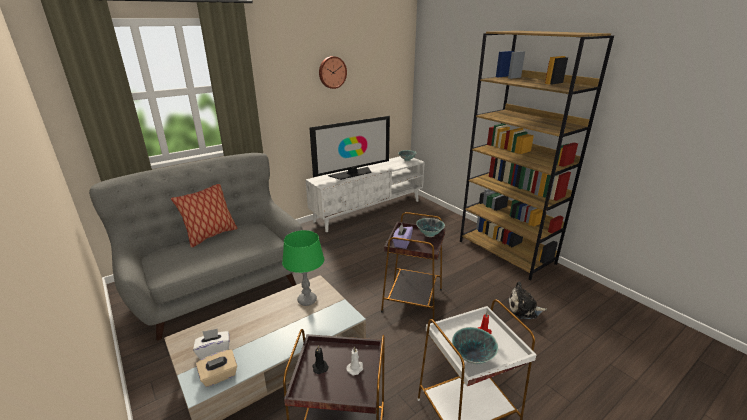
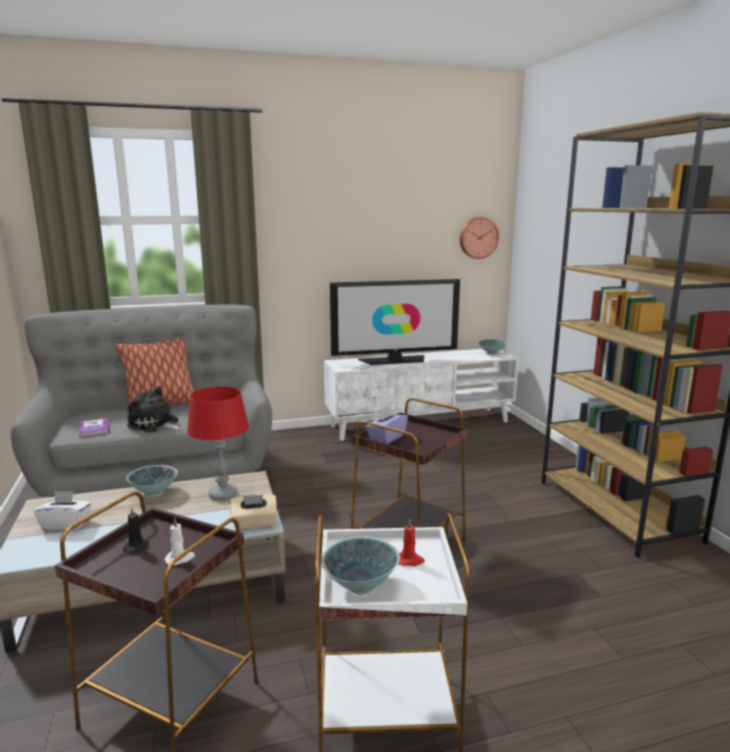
camera: 20 degrees right, 10 degrees down
(177, 267) = (94, 428): none -> book
(219, 376) = (48, 551): beige tissue box -> beige tissue box (254, 524)
(307, 300) = (223, 495): green table lamp -> red table lamp
(332, 72) = (375, 211): wall clock -> wall clock (478, 237)
(429, 235) = (438, 435): bowl -> bowl (154, 493)
(524, 309) = (596, 596): plush toy -> plush toy (155, 425)

